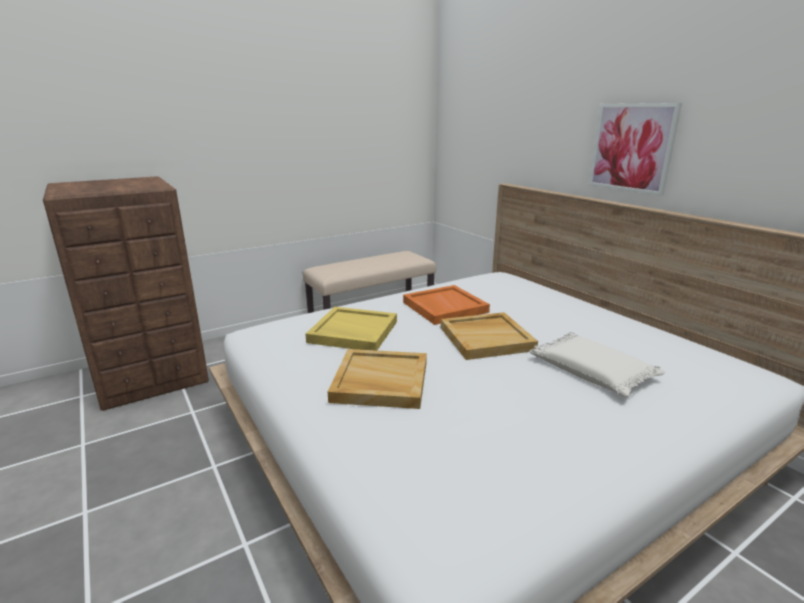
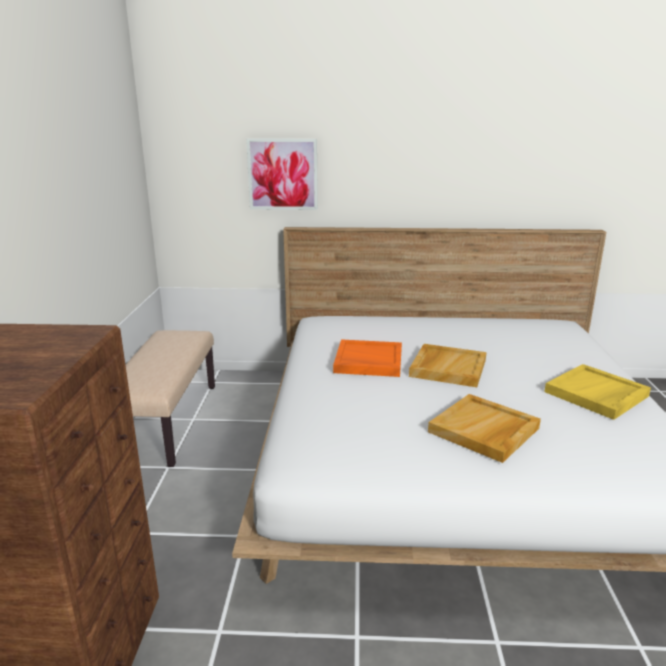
camera: 55 degrees left, 0 degrees up
(352, 332) = (372, 414): yellow tray -> yellow tray (596, 394)
(592, 369) = (527, 356): white pillow -> none
(631, 148) = (421, 182): picture -> picture (282, 174)

